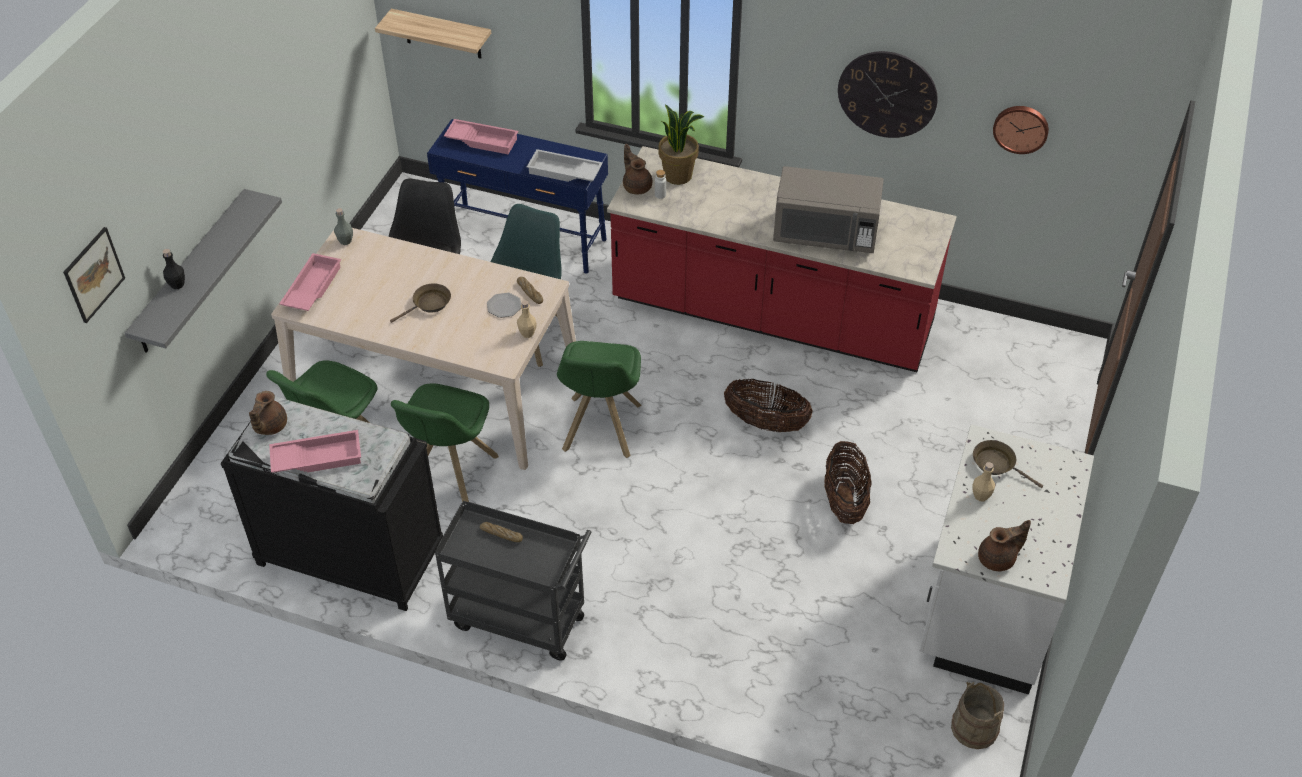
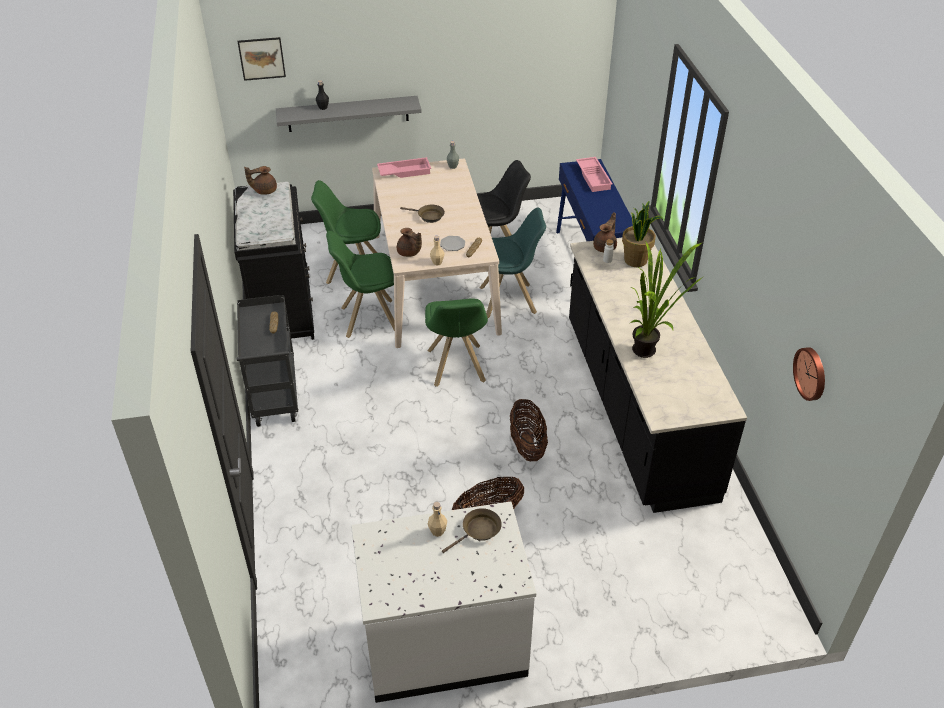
camera: 60 degrees right, 5 degrees down
(317, 457) = (253, 215): pink tray -> none
(442, 34) = (623, 99): shelf -> none
(563, 172) = (599, 219): white tray -> none
(600, 428) = (456, 366): green chair -> green chair turned 75 degrees counterclockwise
(772, 314) = (636, 407): red counter -> black counter
(825, 233) = (649, 351): grey microwave -> potted plant
(887, 94) = (759, 284): wall clock -> none
(975, 727) = (324, 676): beige bucket -> none
(997, 464) = (479, 531): brown frying pan -> brown frying pan turned 45 degrees clockwise
(998, 559) = (378, 563): brown teapot -> brown teapot (409, 253)

